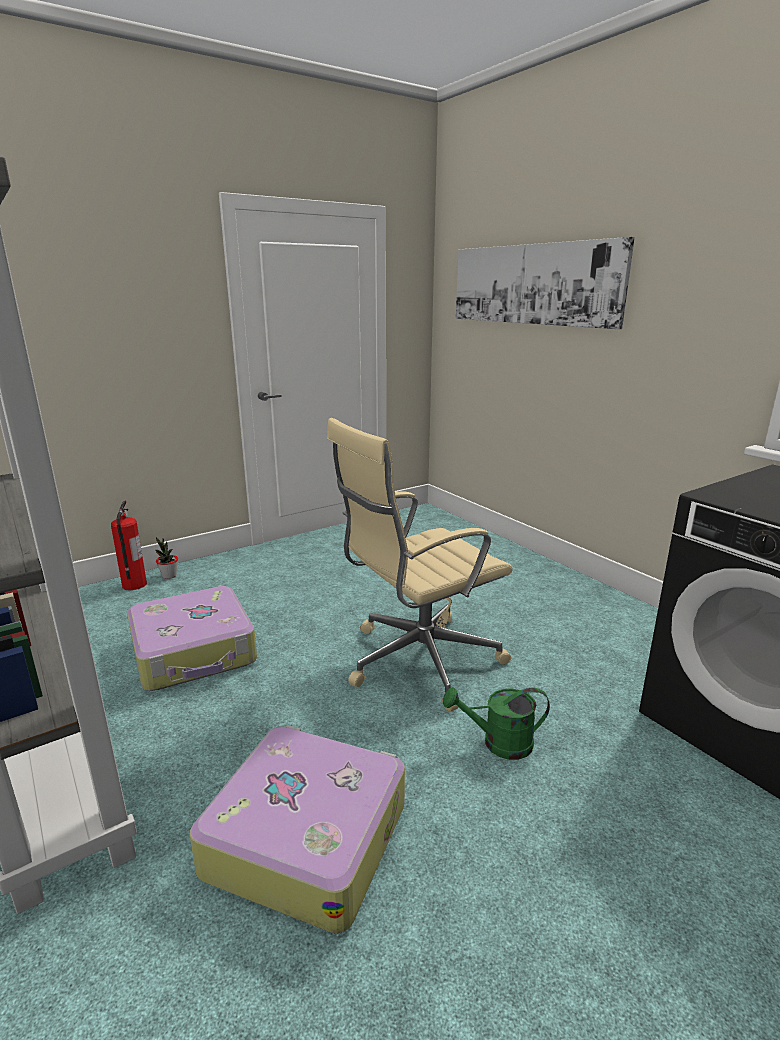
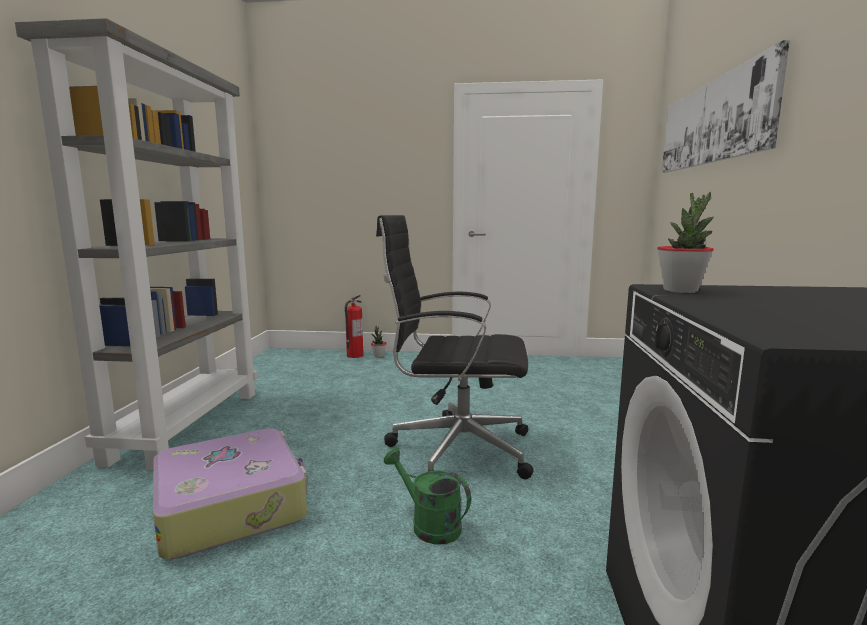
camera: 40 degrees right, 10 degrees down
(195, 652) = (331, 395): suitcase -> none
(418, 660) = (456, 449): beige office chair -> black office chair
(729, 498) = (680, 290): none -> potted plant

